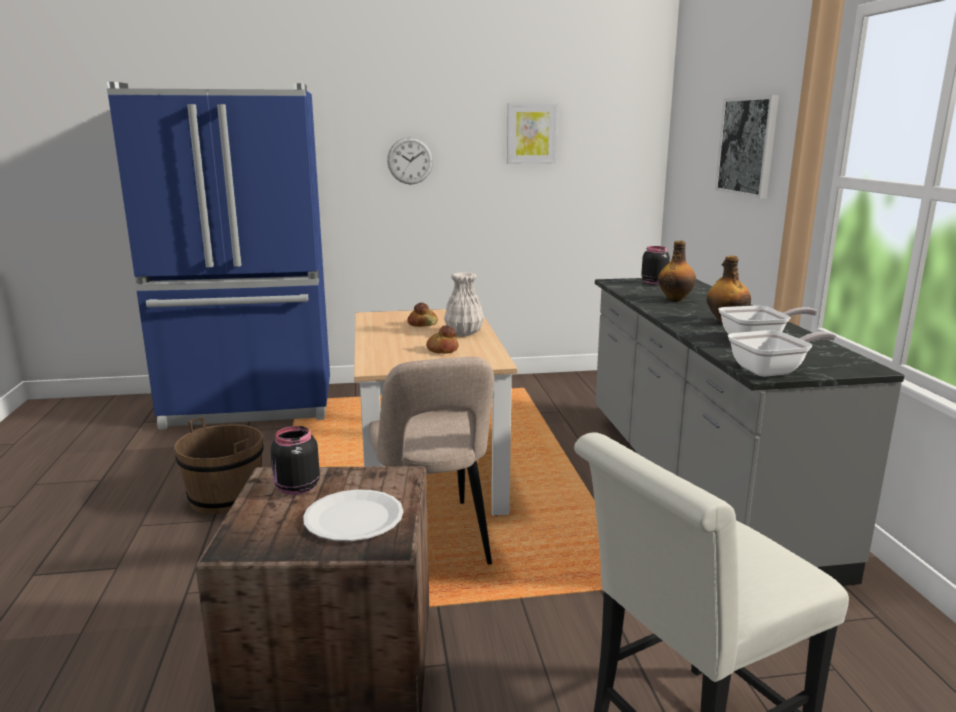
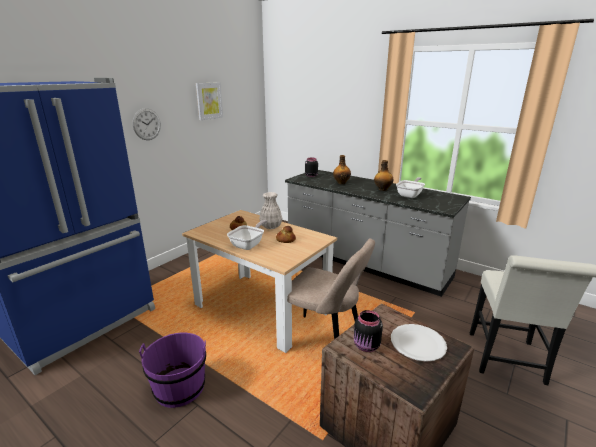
camera: 45 degrees left, 5 degrees up
(226, 497) = (179, 387): brown bucket -> purple bucket
(747, 146) = (337, 105): picture -> none
(773, 370) = (445, 207): frying pan -> frying pan (249, 244)

